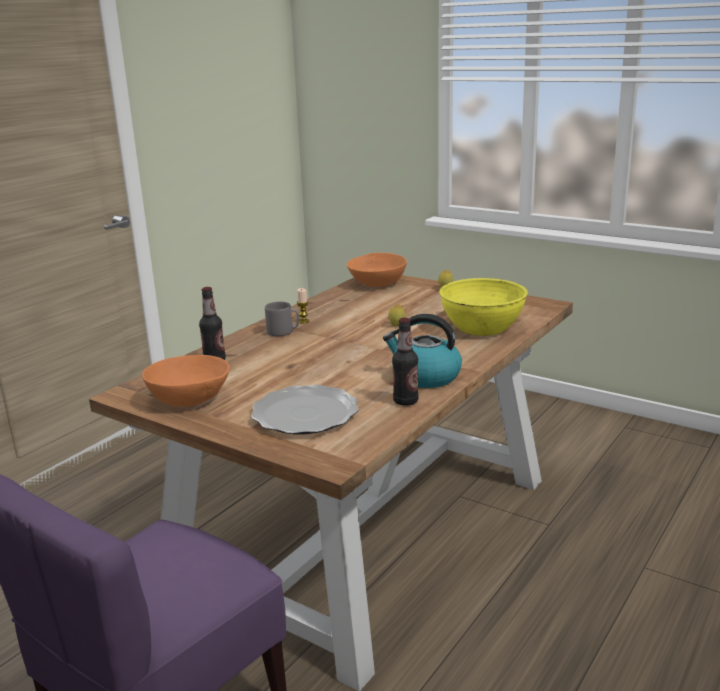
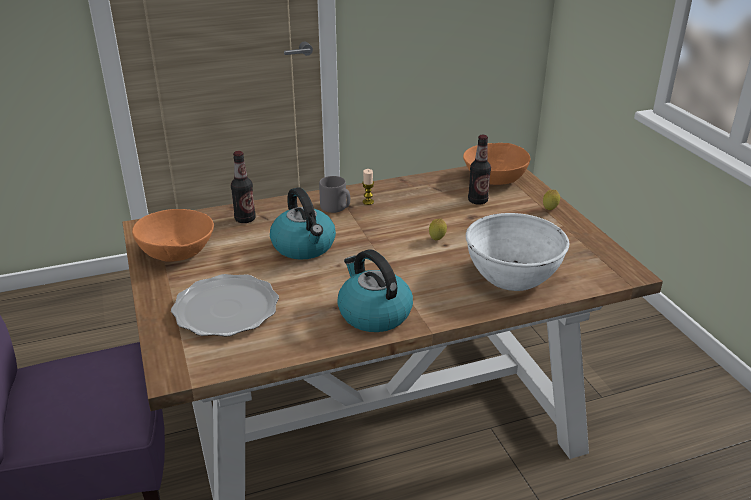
camera: 35 degrees right, 10 degrees up
(300, 360) = (304, 246): none -> kettle
(405, 401) = (317, 334): bottle -> bottle (477, 201)
(482, 327) = (512, 276): yellow bowl -> white bowl

